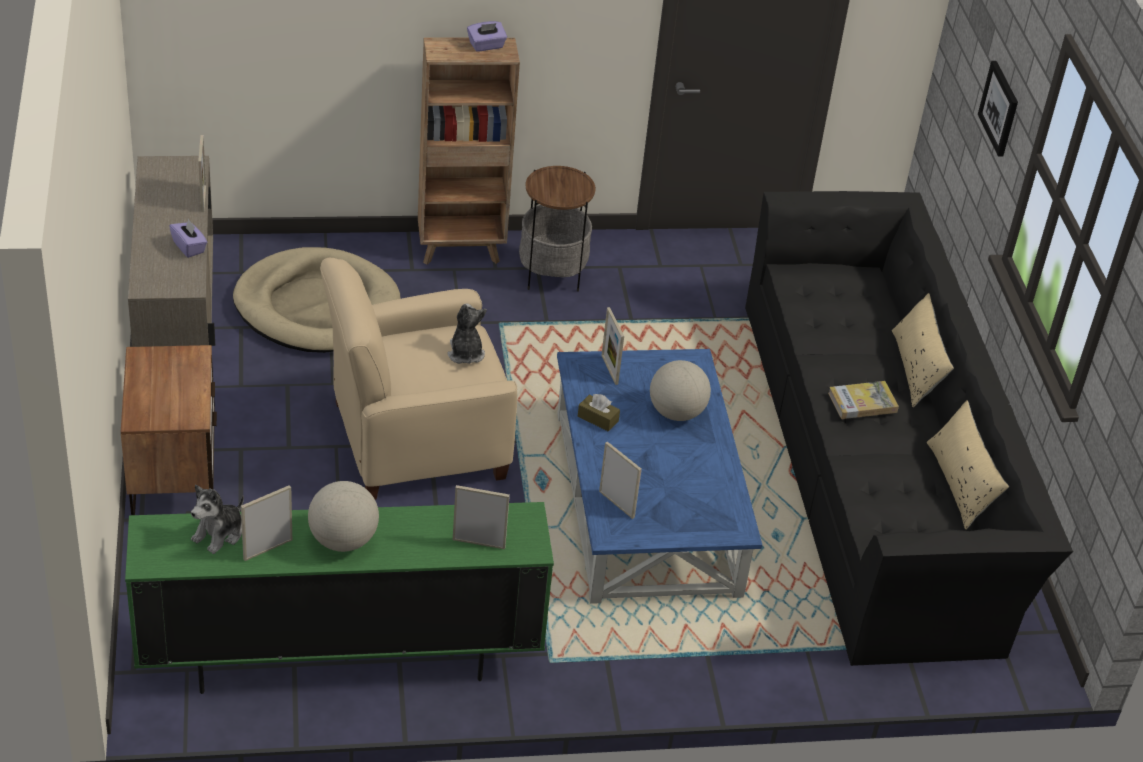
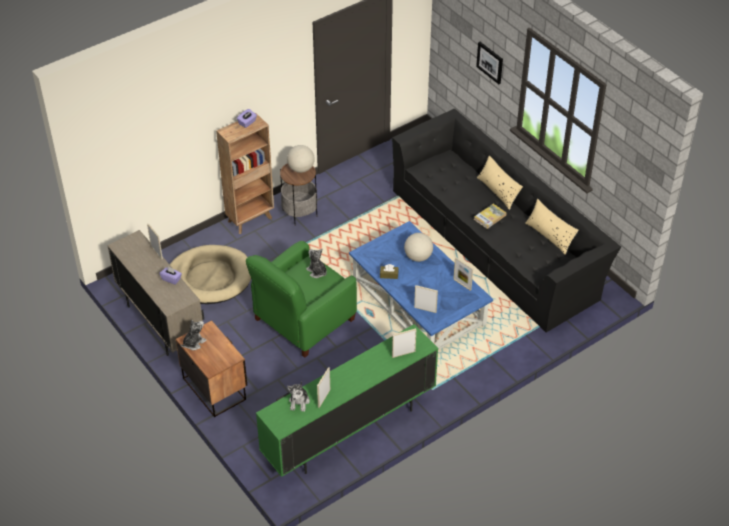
camera: 25 degrees left, 5 degrees up
(149, 366) = (193, 343): none -> plush toy
(343, 540) = (350, 379): globe -> globe (301, 169)
(416, 440) = (303, 320): beige armchair -> green armchair
(609, 370) = (376, 250): picture frame -> picture frame (462, 284)

